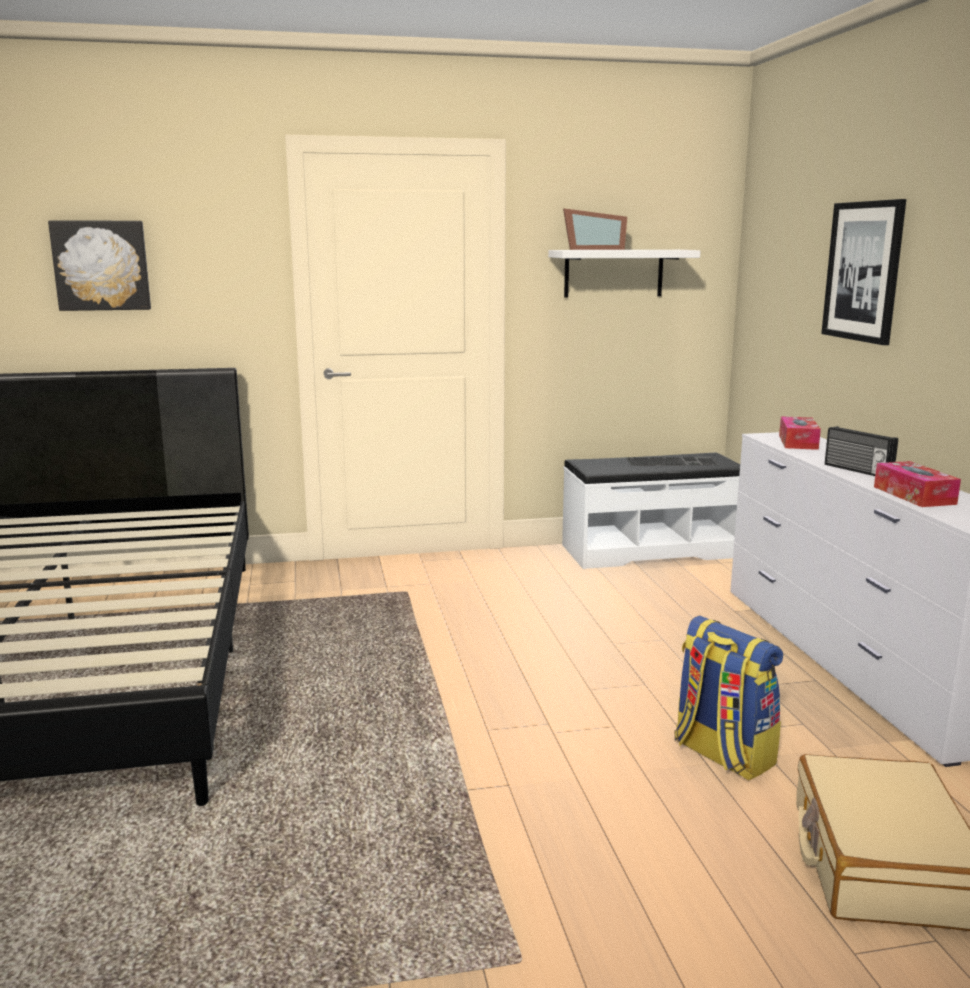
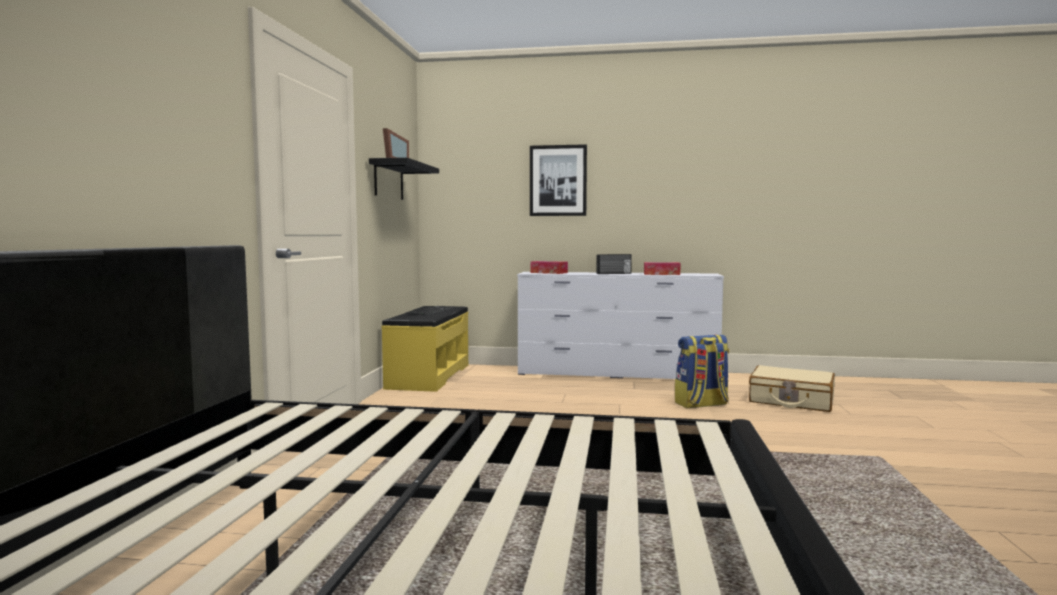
camera: 70 degrees left, 10 degrees down
(101, 265) = (101, 99): picture -> none
(613, 273) = (388, 180): white shelf -> black shelf
(649, 551) = (428, 376): white bench -> yellow bench

